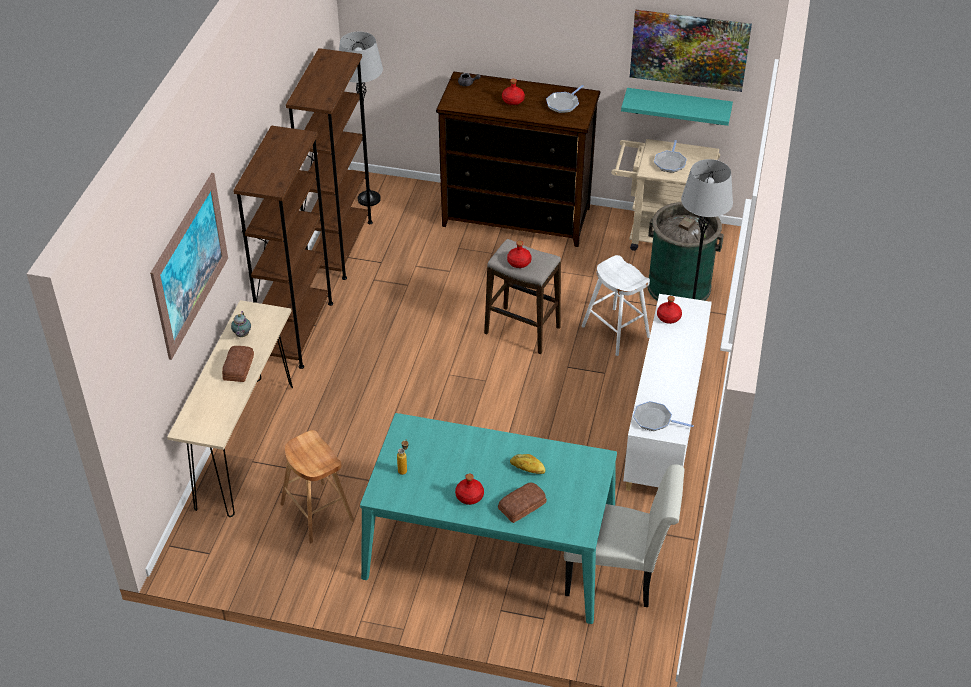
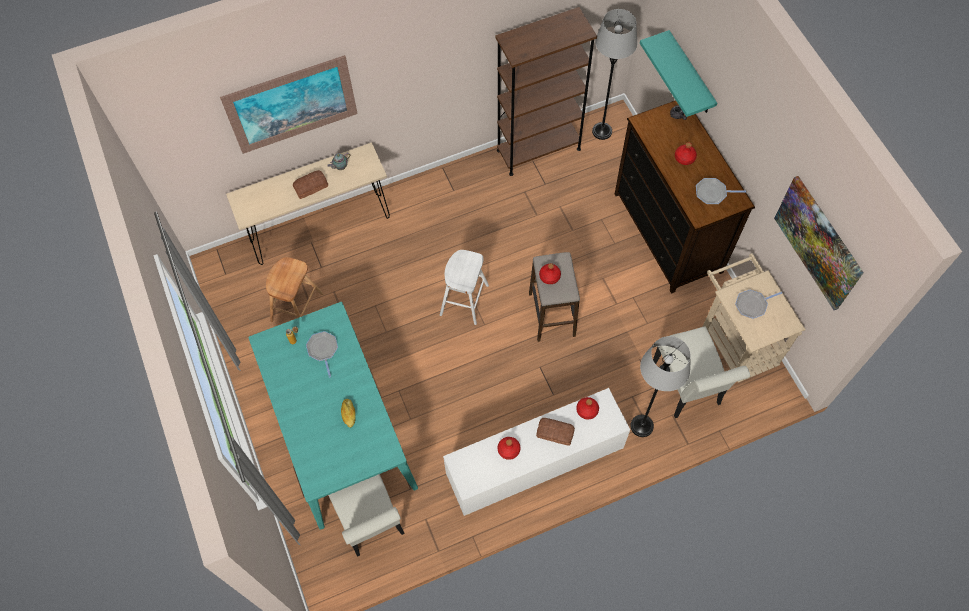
camera: 55 degrees right, 20 degrees up
(297, 331) = (439, 184): brown bookcase -> none
(470, 496) = (299, 395): red bottle -> red bottle (508, 450)
(523, 506) = (313, 433): bread -> bread (555, 433)
(615, 332) = (601, 375): white stool -> white stool (464, 300)
(654, 420) = (471, 465): frying pan -> frying pan (323, 350)
(678, 106) = (796, 272): turquoise shelf -> turquoise shelf (690, 74)
(679, 286) = (688, 388): green trash can -> white chair

